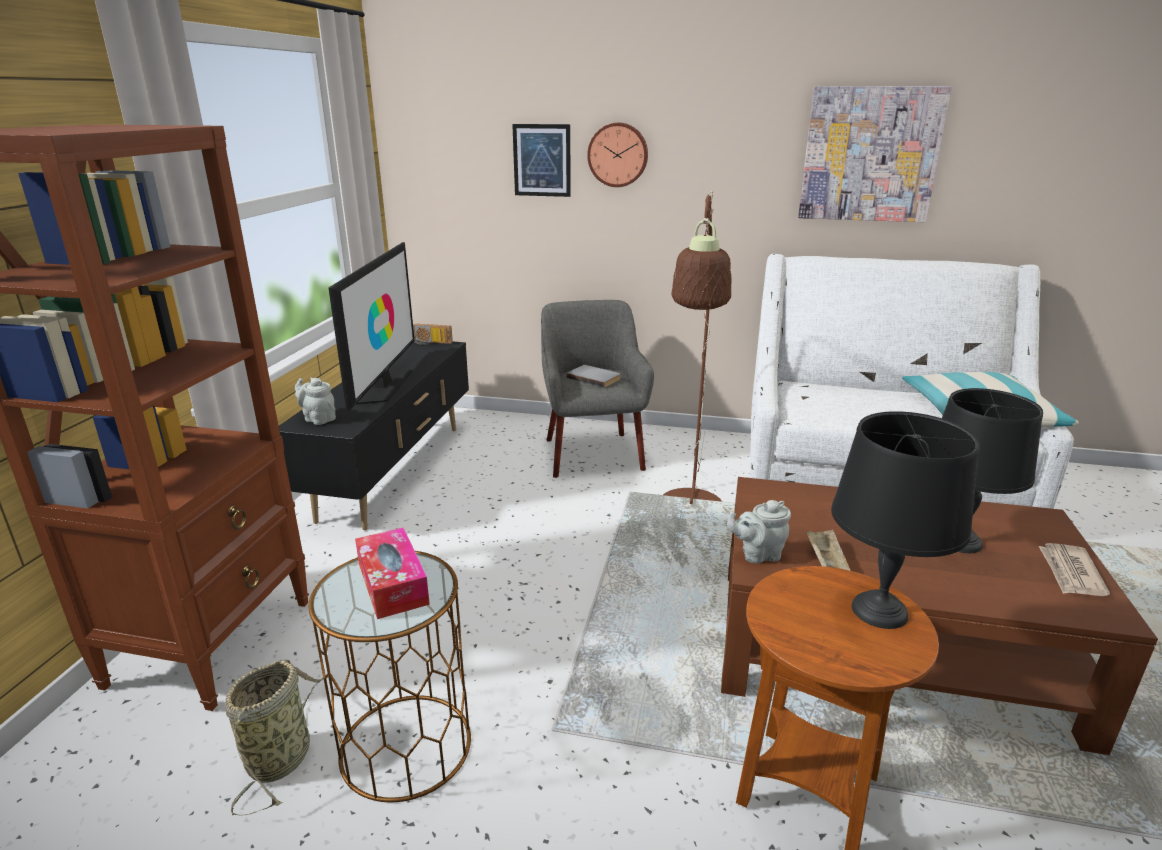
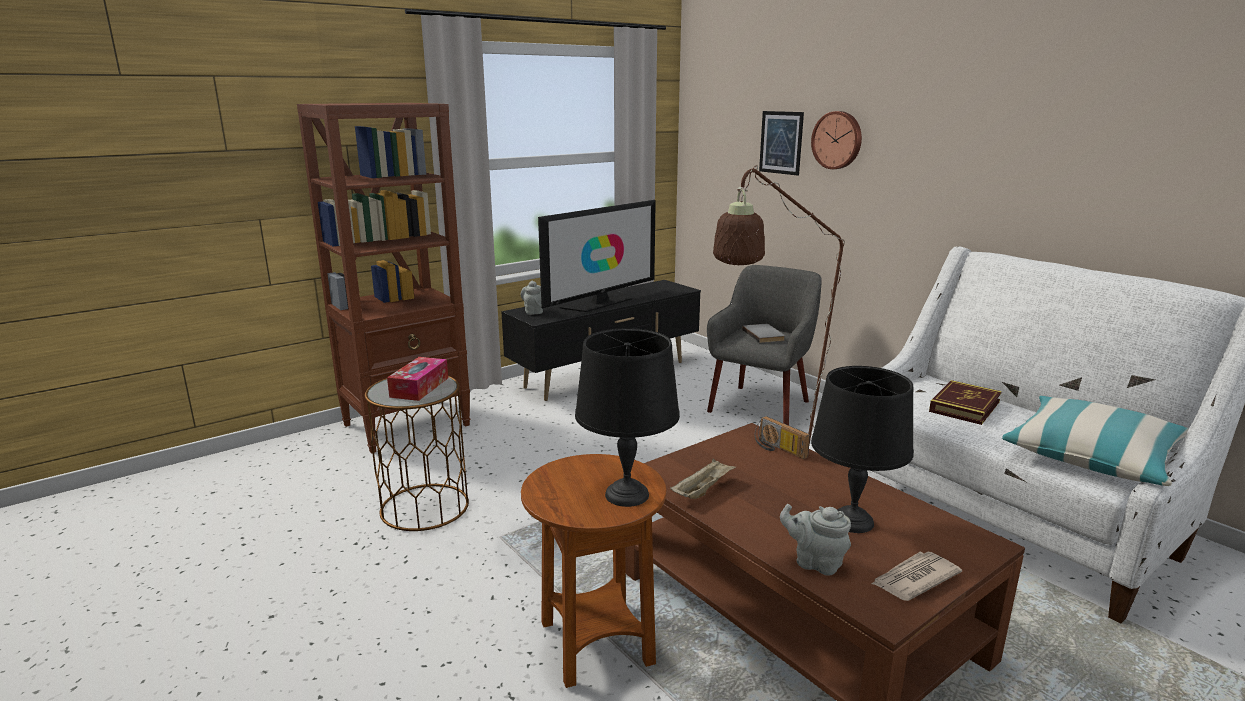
camera: 40 degrees right, 5 degrees down
(282, 756) = (372, 484): basket -> none
(430, 343) = (675, 285): radio -> radio (778, 449)
(757, 554) = (669, 465): grey teapot -> grey teapot (815, 562)
(853, 402) = (964, 406): none -> book
(870, 155) = (1074, 150): picture -> none

